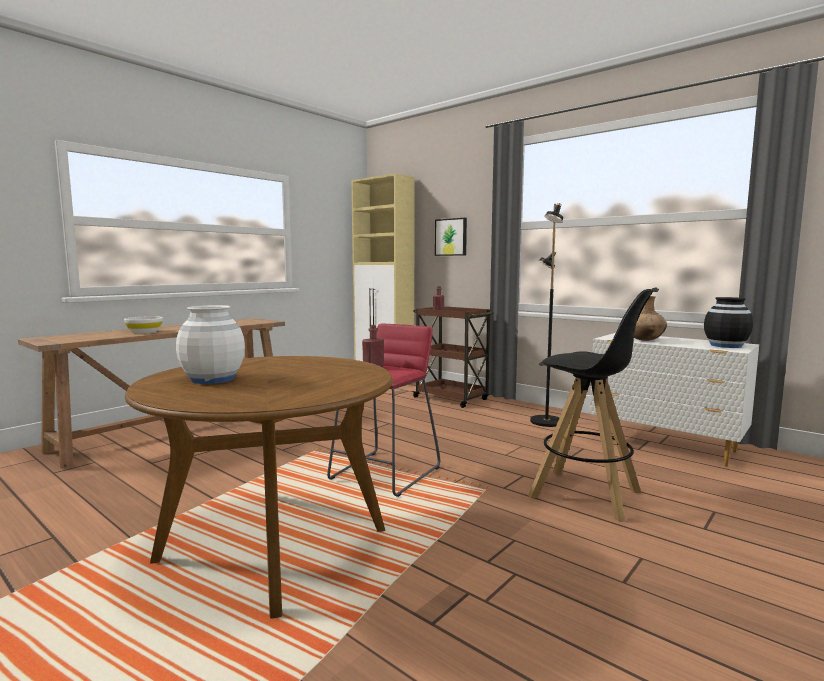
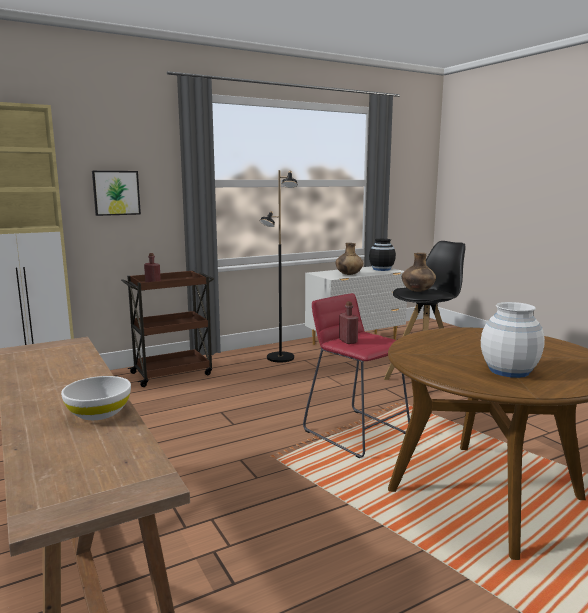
camera: 70 degrees left, 5 degrees up
(576, 355) = (417, 291): none -> brown vase

